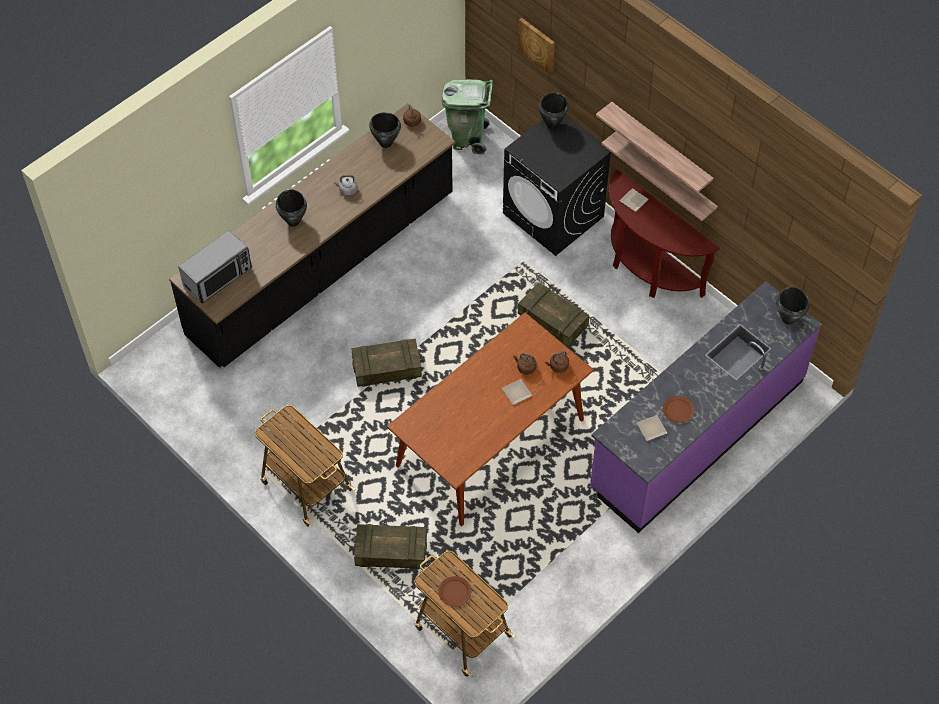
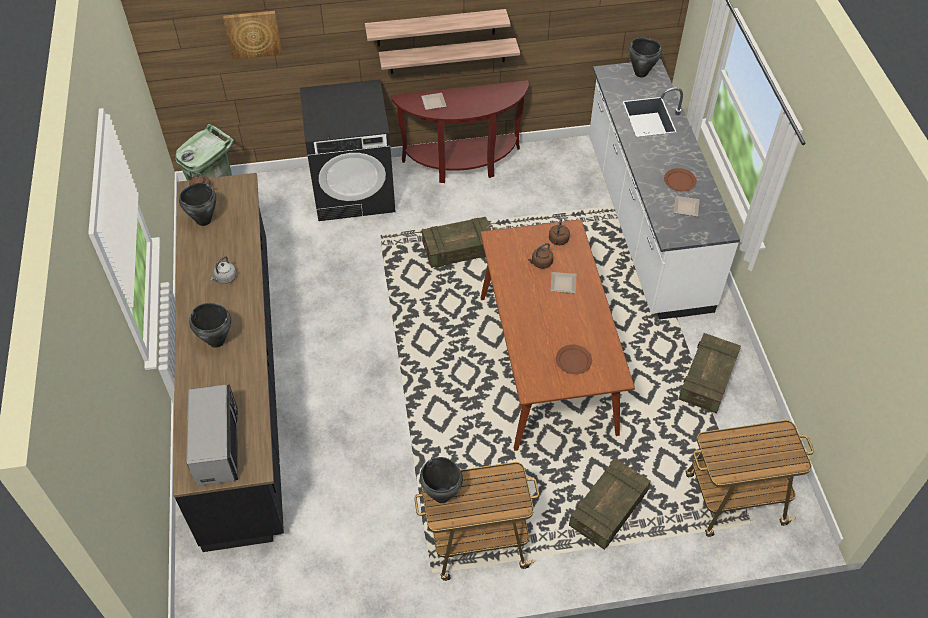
camera: 55 degrees left, 5 degrees down
(387, 369) = (402, 396): crate -> crate (707, 380)
(454, 592) = (749, 456): brown plate -> brown plate (573, 360)
(552, 124) = (313, 99): black cooking pot -> black cooking pot (441, 496)
(696, 433) = (645, 222): purple counter -> white counter

